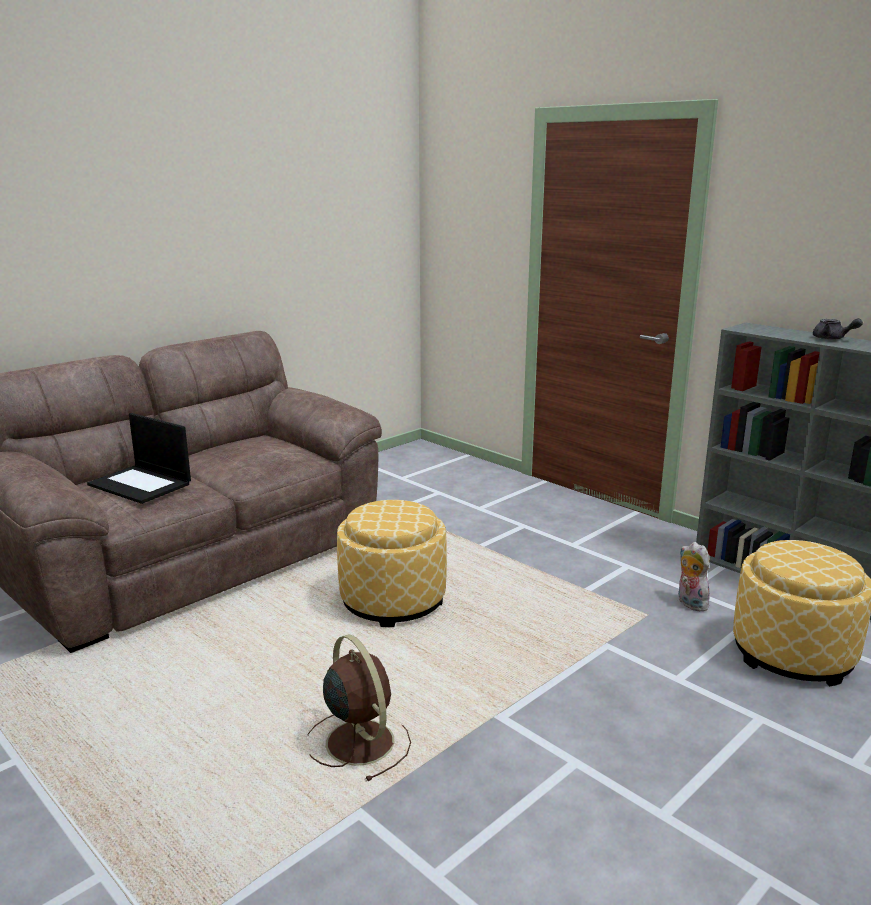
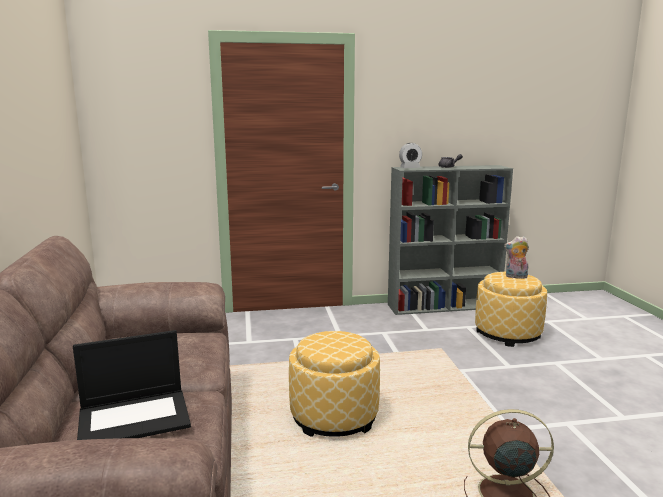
camera: 55 degrees left, 5 degrees down
(689, 603) = (440, 334): plush toy -> plush toy (515, 277)
(758, 328) = (410, 168): none -> alarm clock

